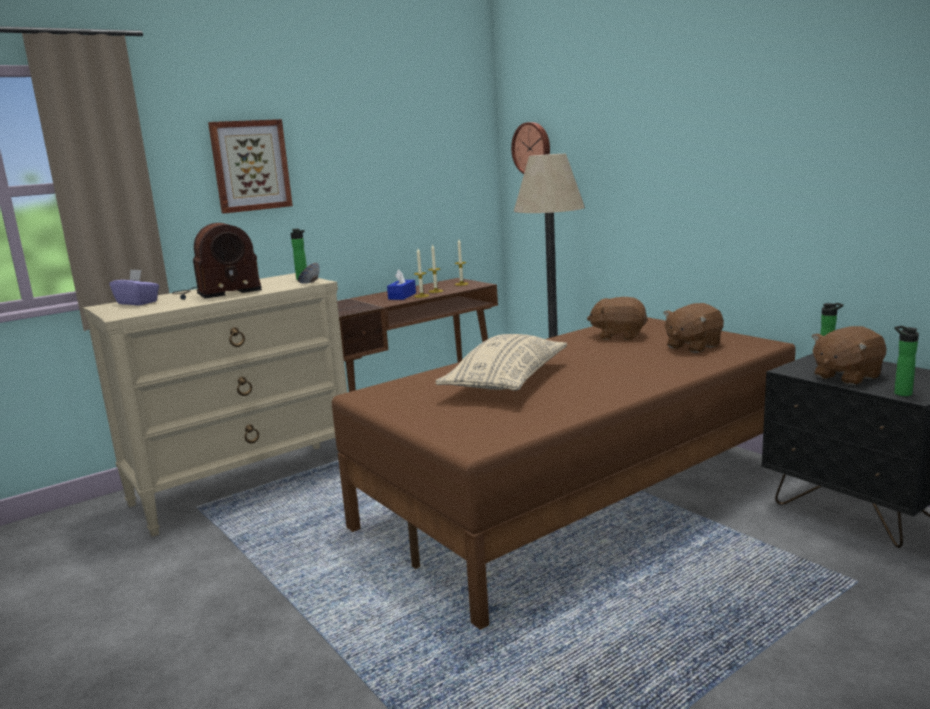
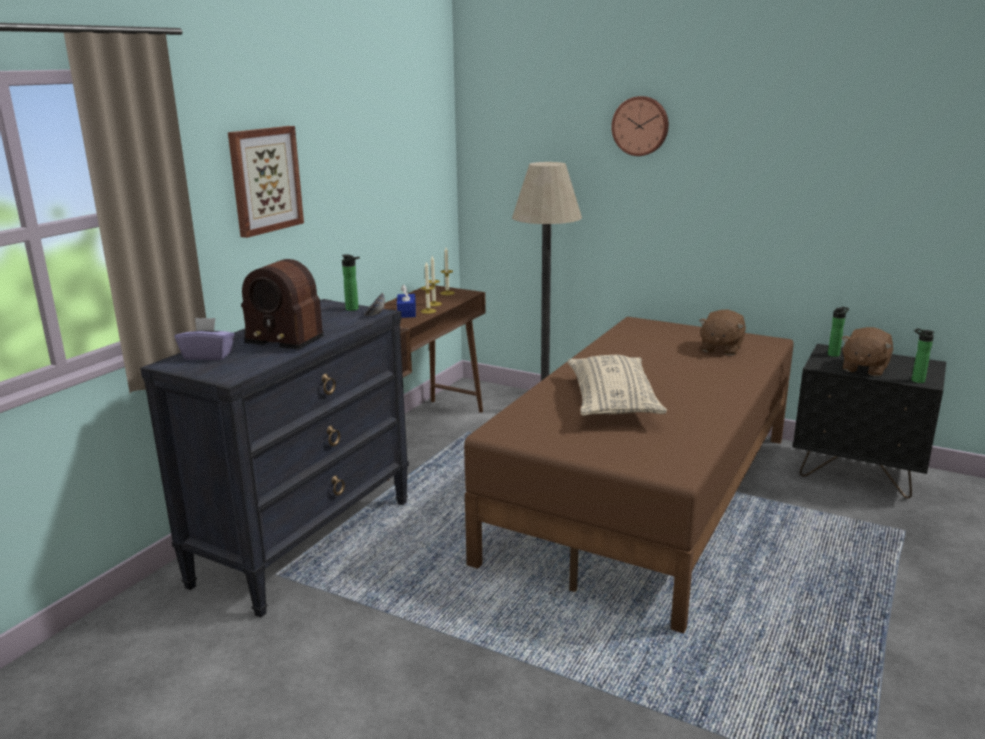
camera: 25 degrees left, 5 degrees up
(216, 293) = (284, 335): radio -> radio turned 75 degrees clockwise
(245, 485) = (305, 541): beige dresser -> black dresser
(532, 148) = (502, 150): wall clock -> wall clock (640, 126)
(618, 336) = (645, 341): brown plush toy -> none

